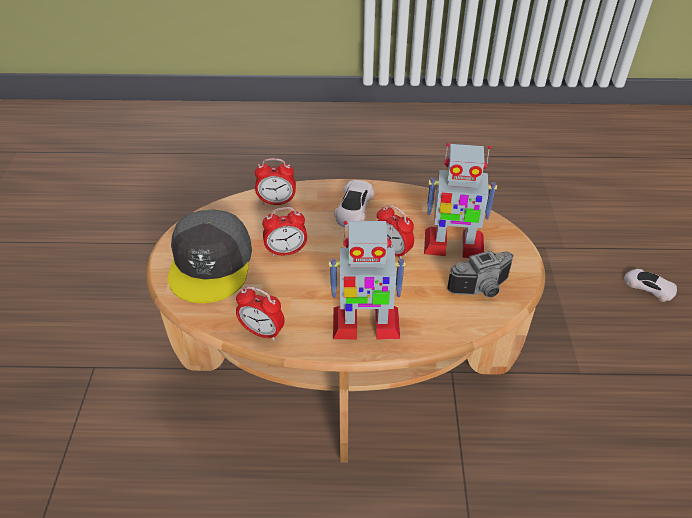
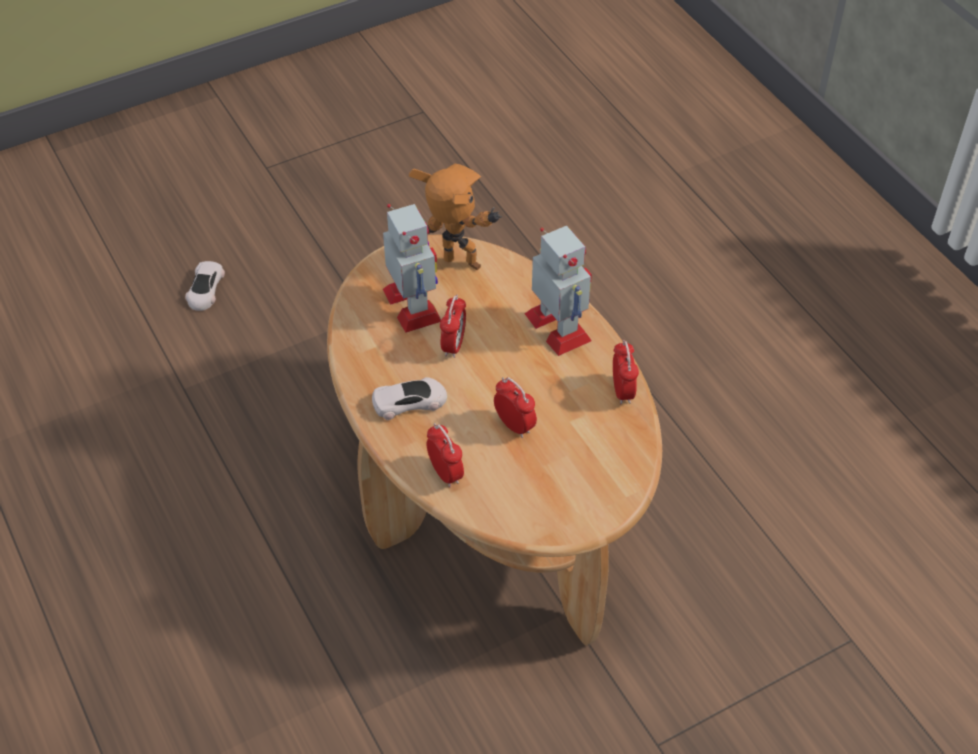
camera: 120 degrees left, 5 degrees up
(211, 263) = (575, 476): grey cap -> none
(482, 290) = (460, 267): camera -> toy robot

